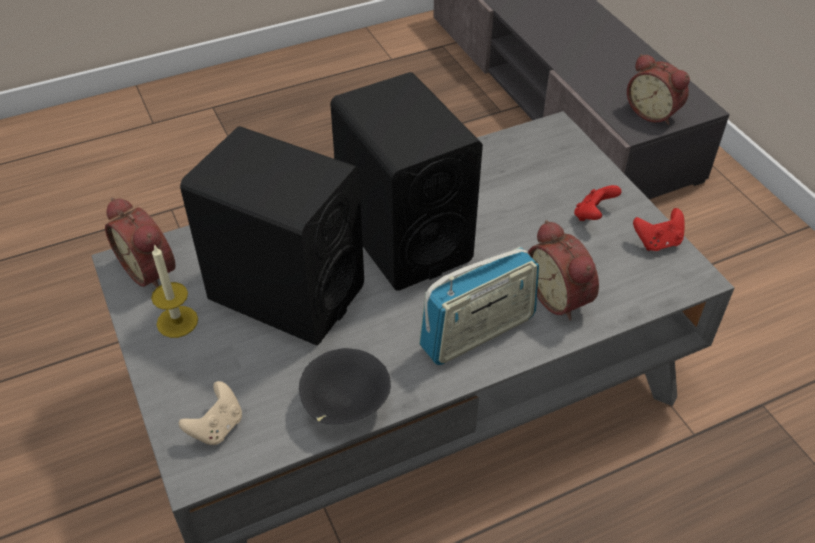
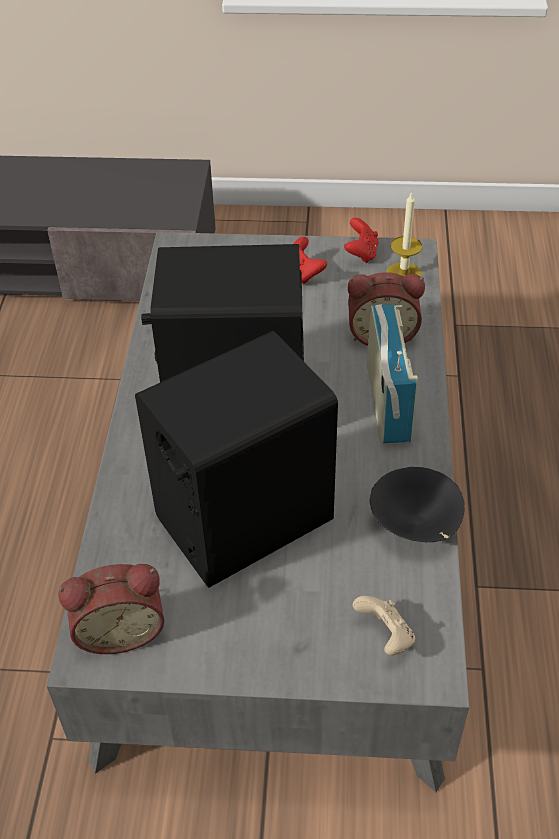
camera: 60 degrees left, 0 degrees up
(177, 321) = (219, 628): candle -> candle (403, 274)
(653, 112) = (168, 197): alarm clock -> none

